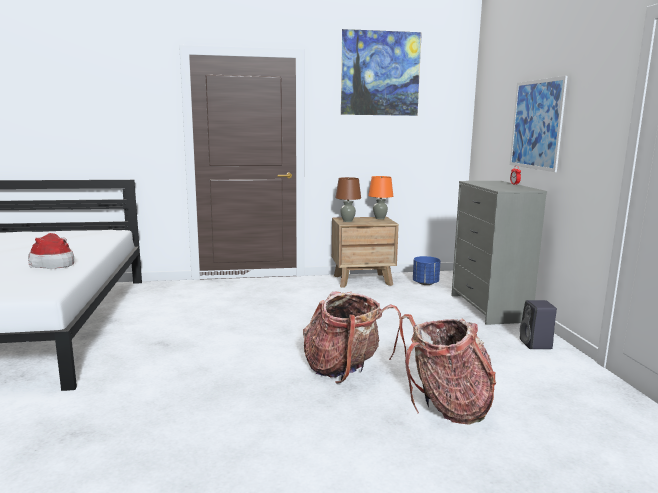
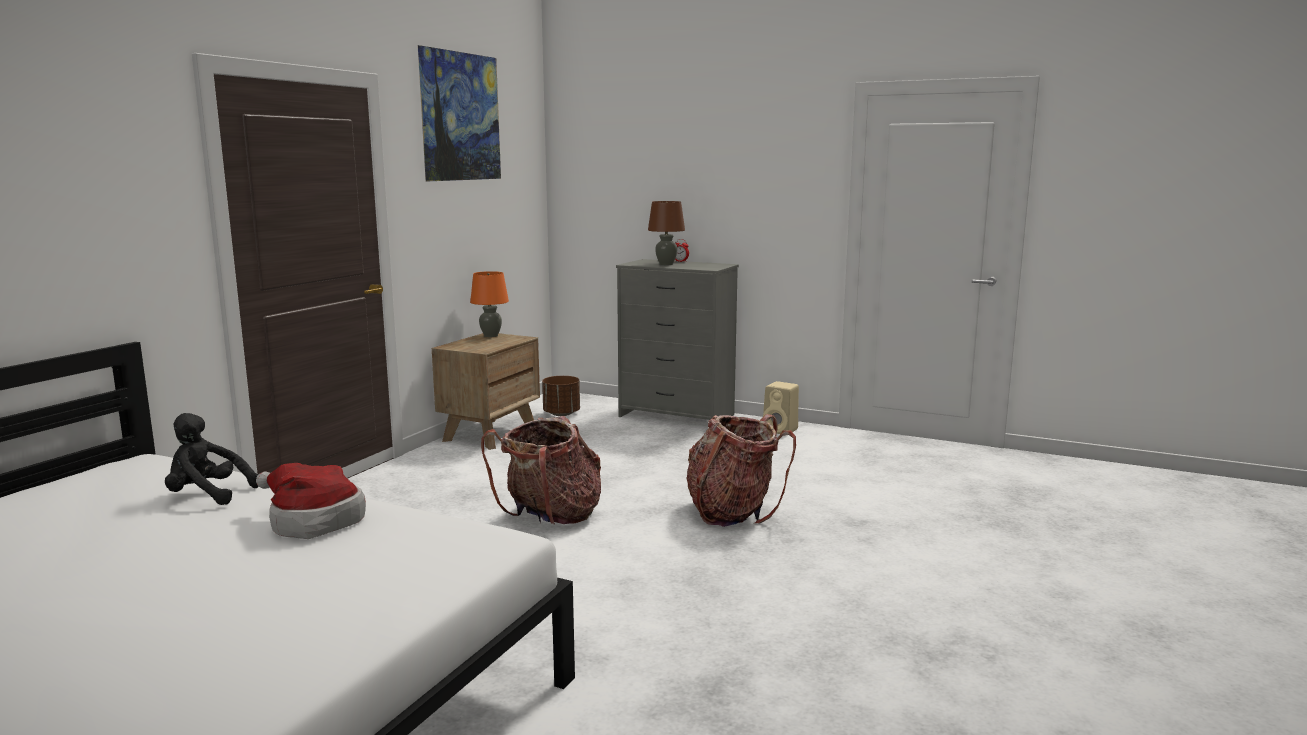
camera: 55 degrees left, 0 degrees up
(78, 246) = (207, 495): none -> black plush toy
(347, 221) = (472, 347): brown table lamp -> brown table lamp (666, 264)
(425, 283) = (561, 414): blue planter -> brown planter
(446, 407) = (856, 497): backpack -> backpack (550, 517)
(536, 124) = (698, 189): picture -> none
(536, 344) = (781, 430): black speaker -> beige speaker

